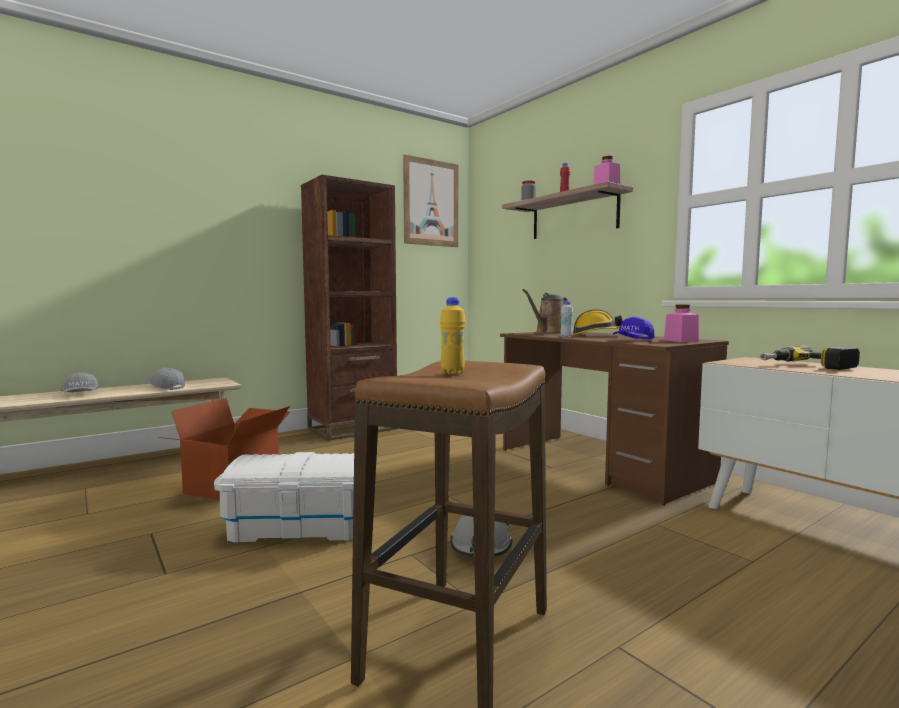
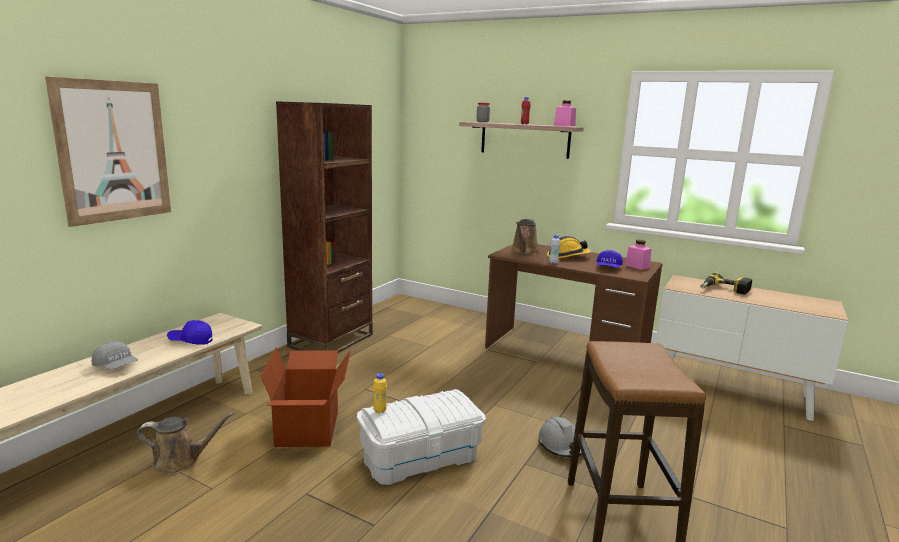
camera: 25 degrees left, 10 degrees up
(99, 491) = (181, 461): none -> brown watering can
(164, 388) = (191, 341): grey cap -> blue cap
(431, 203) = (374, 105): picture -> picture (114, 151)
(452, 373) = (634, 363): yellow bottle -> yellow bottle (379, 411)

